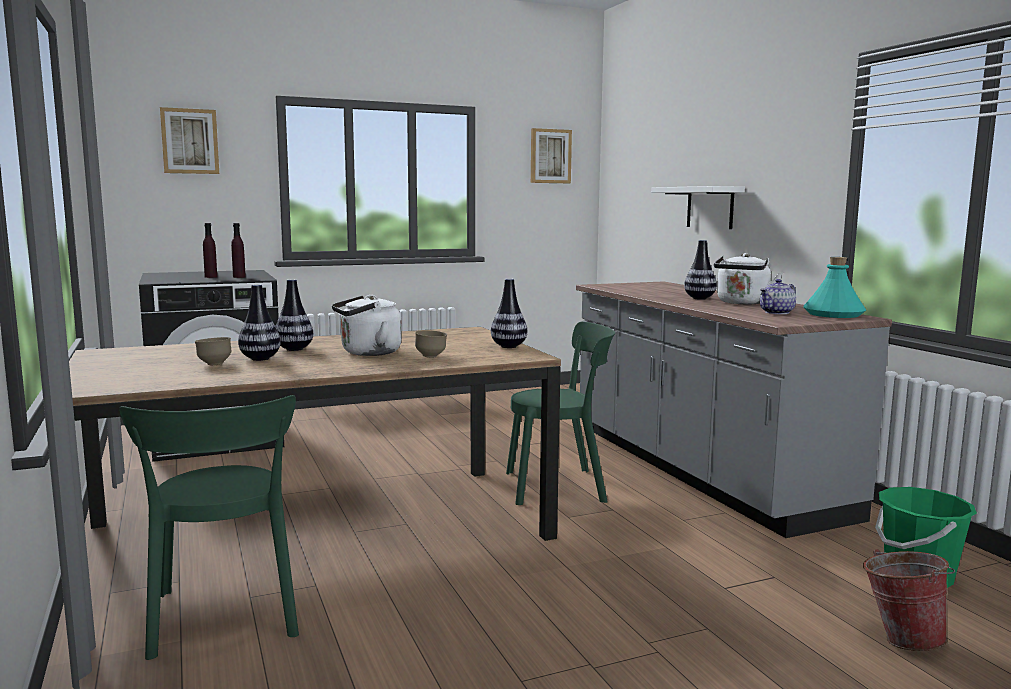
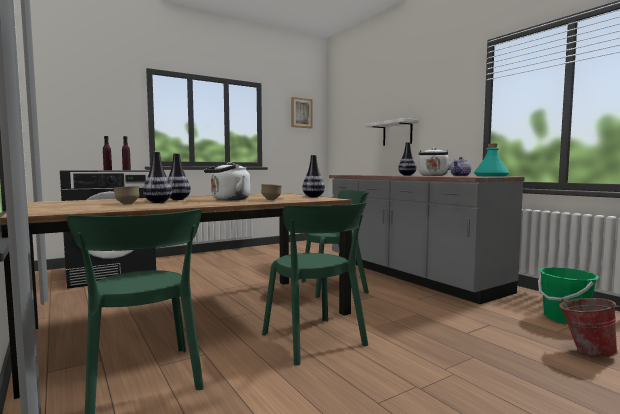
camera: 10 degrees left, 5 degrees down
(190, 141) = (92, 91): picture -> none
(480, 580) = (315, 341): none -> green chair

